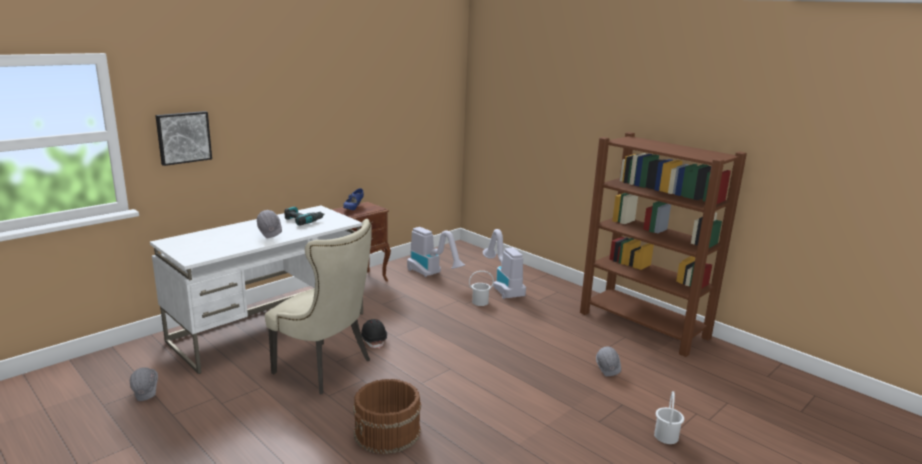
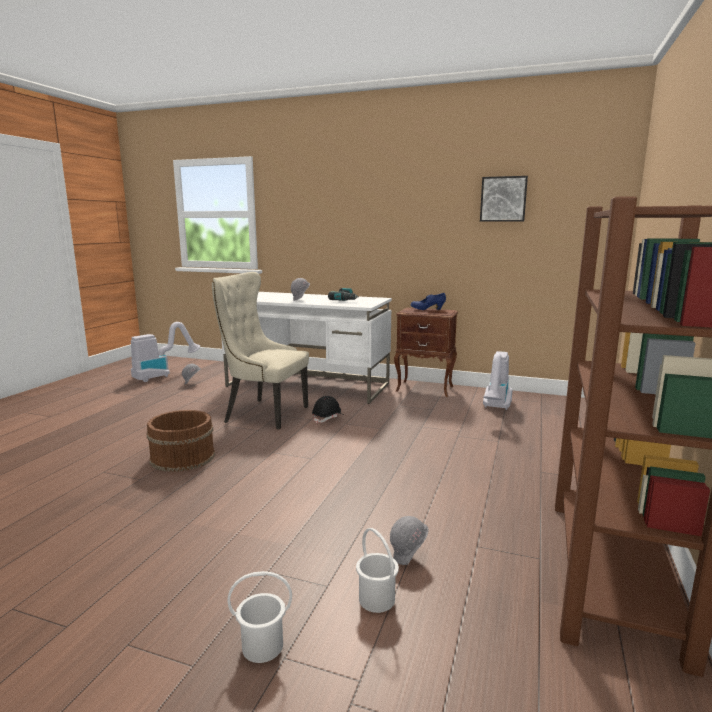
camera: 65 degrees right, 5 degrees down
(183, 137) = (294, 221): picture -> picture (503, 199)
(324, 368) = (265, 414): beige chair -> beige chair turned 105 degrees clockwise
(480, 302) = (474, 442): white bucket -> white bucket (376, 600)
(502, 287) = (535, 444): vacuum cleaner -> vacuum cleaner (163, 374)

